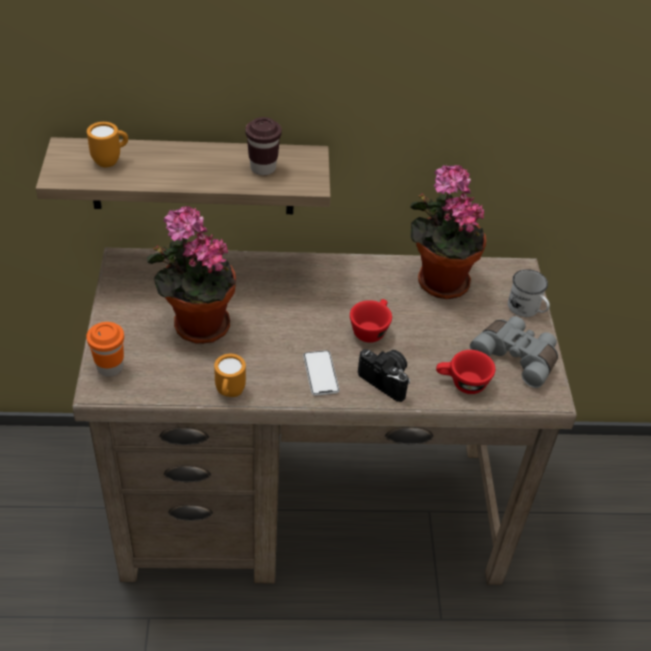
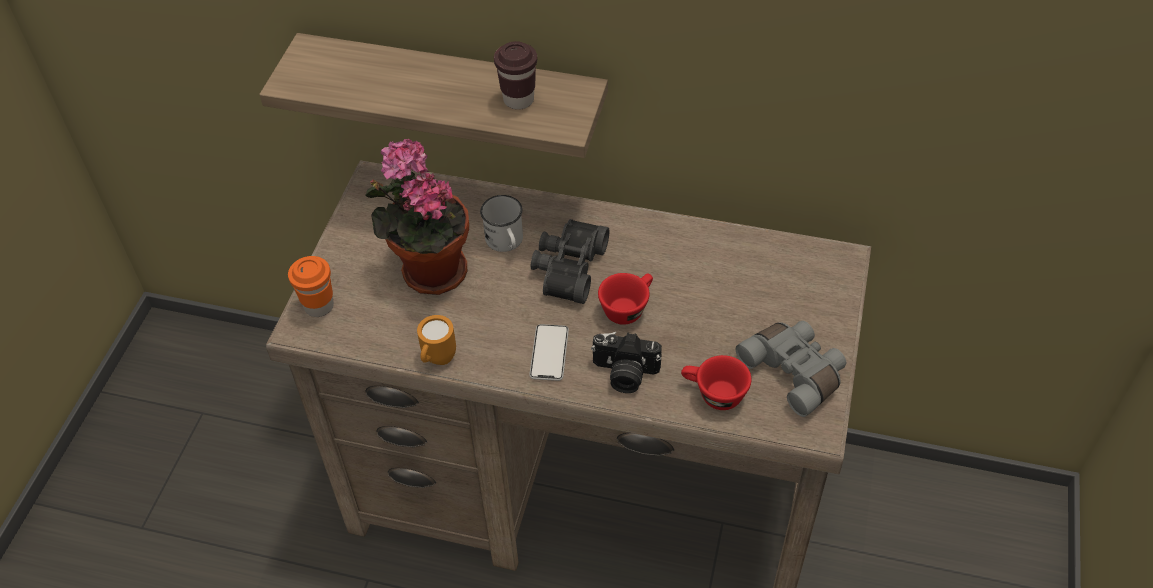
camera: 20 degrees right, 5 degrees up
(111, 161) = (351, 70): orange mug -> none
(311, 306) = (567, 268): none -> black binoculars
(387, 380) = (624, 374): camera -> camera turned 135 degrees clockwise
(438, 280) = (733, 257): potted plant -> none
(527, 309) = (831, 312): white mug -> white mug (506, 242)

